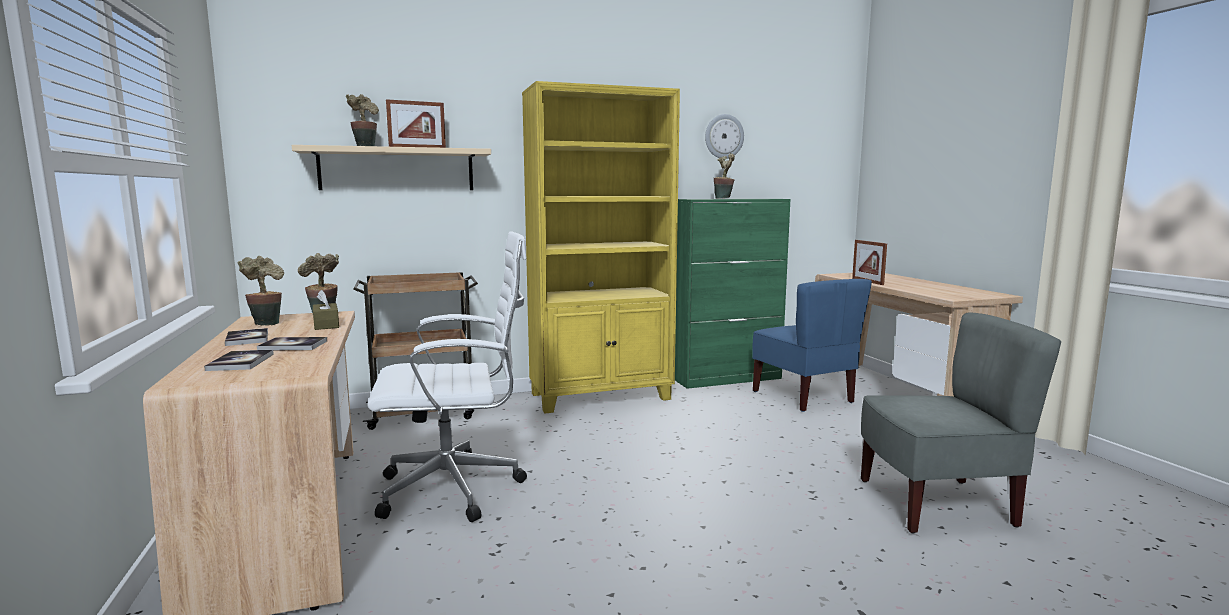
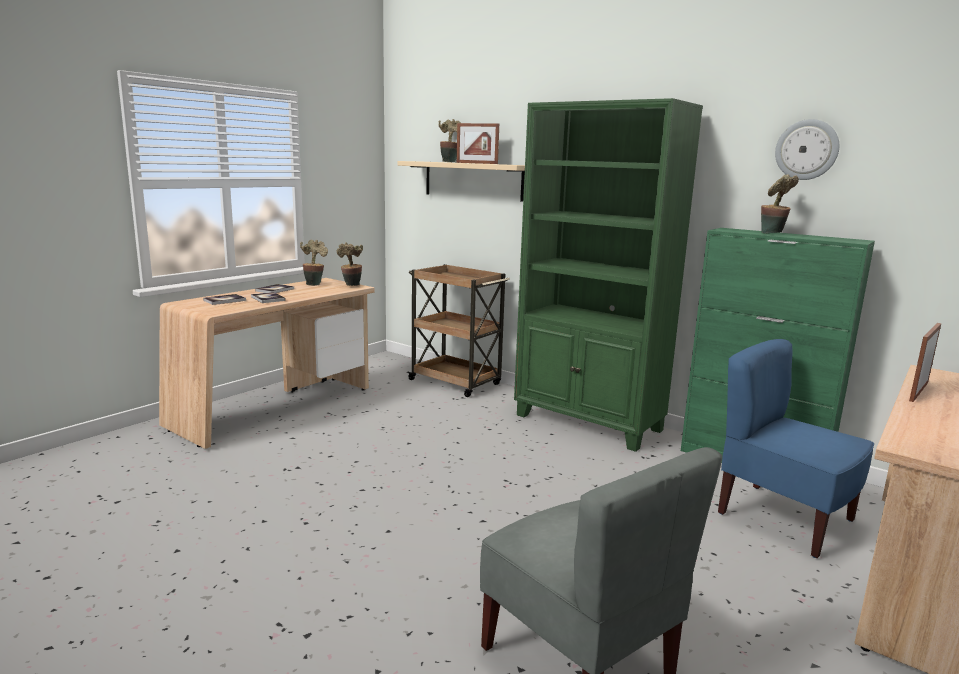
camera: 55 degrees right, 5 degrees up
(326, 325) = (325, 292): brown tissue box -> none
(457, 489) = (356, 431): white office chair -> none
(602, 397) = (588, 423): yellow bookcase -> green bookcase
(804, 397) = (783, 518): blue chair -> blue chair turned 105 degrees clockwise

